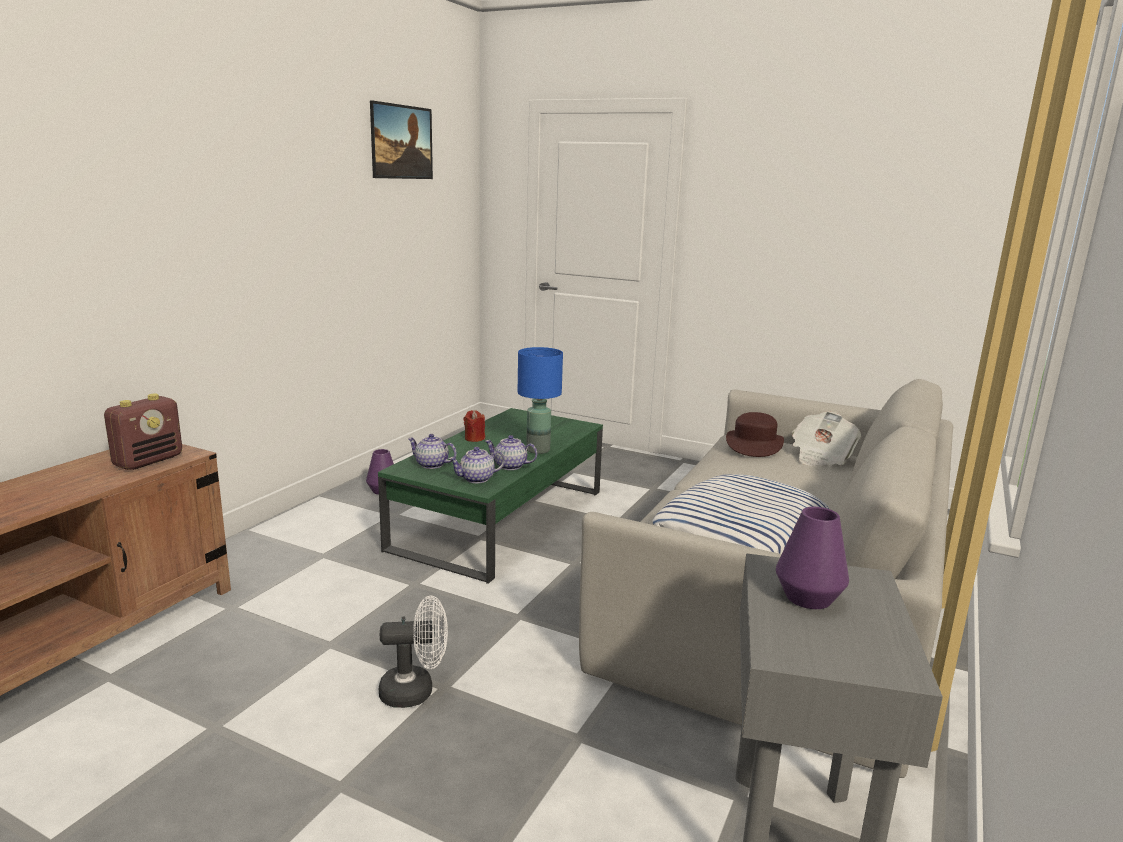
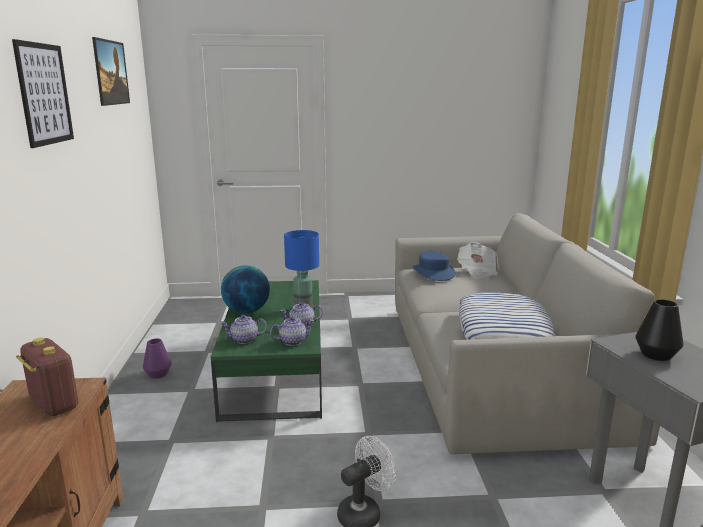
camera: 30 degrees left, 0 degrees up
(149, 461) = (53, 403): radio -> radio turned 45 degrees counterclockwise
(267, 158) = (44, 94): none -> picture
(474, 438) = (246, 311): red candle -> globe
(476, 479) = (293, 341): teapot -> teapot turned 150 degrees counterclockwise
(754, 444) = (433, 272): brown hat -> blue hat
(808, 598) = (656, 354): purple vase -> black vase

